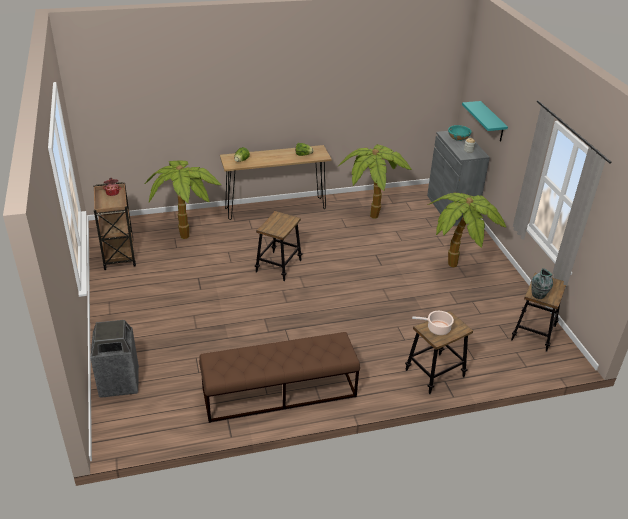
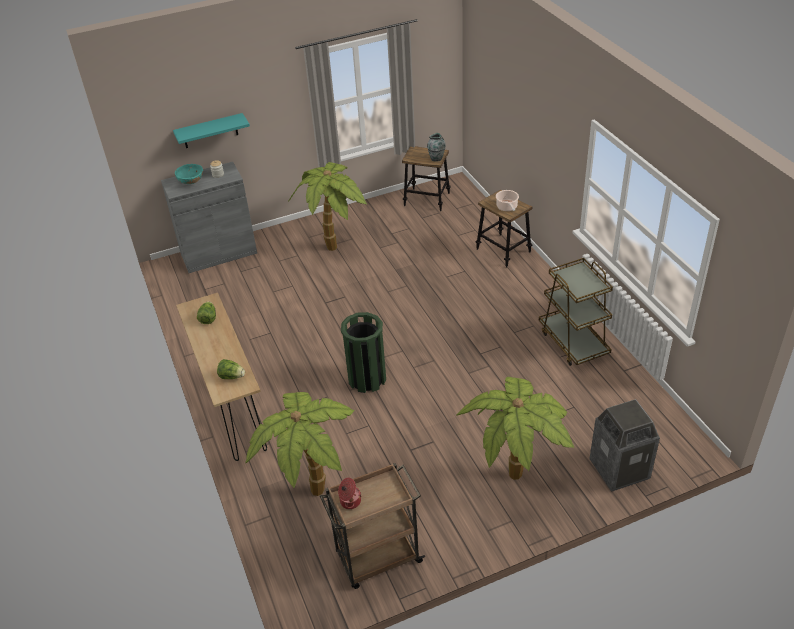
camera: 95 degrees left, 5 degrees up
(278, 266) = (367, 379): stool -> green trash can
(279, 392) = (573, 342): brown bench -> brown cart
(369, 215) = (239, 316): potted plant -> potted plant (514, 480)

